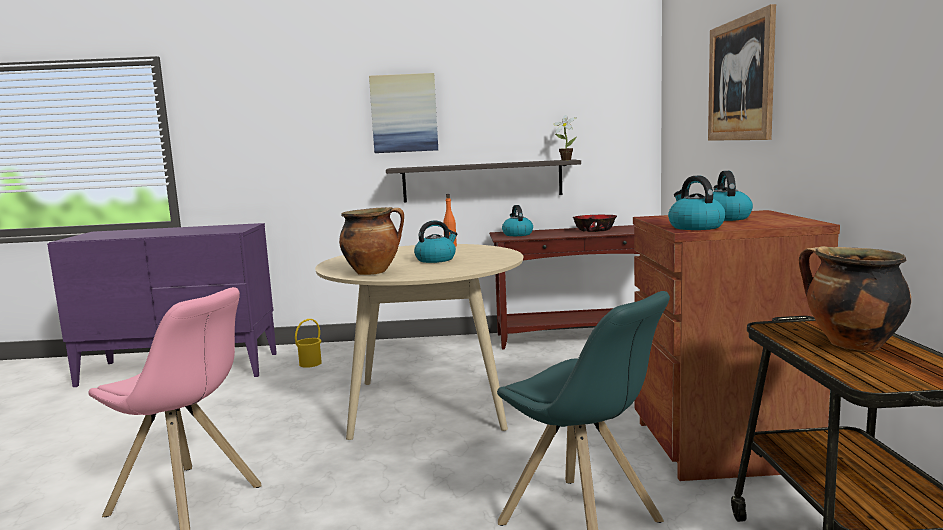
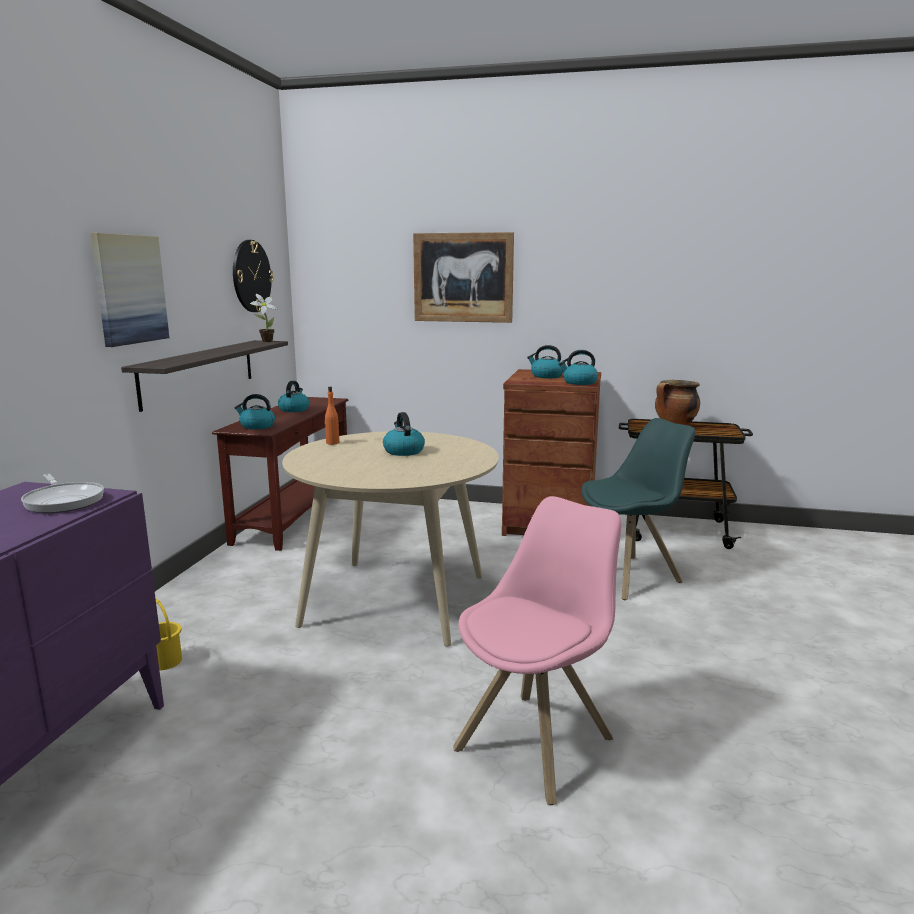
camera: 75 degrees left, 5 degrees up
(224, 230) = (64, 501): none -> frying pan
(373, 272) = (437, 470): cooking pot -> none
(577, 99) = (251, 276): none -> wall clock
(594, 230) = (294, 409): bowl -> kettle

